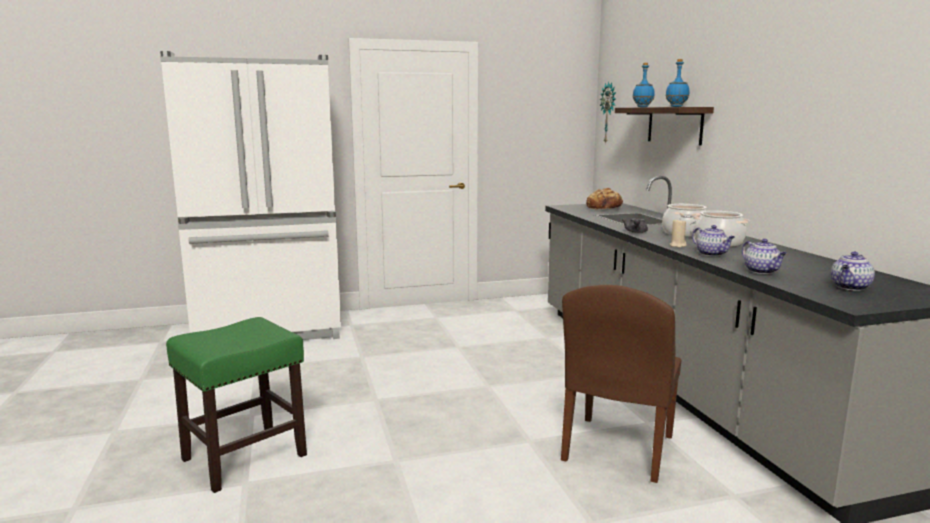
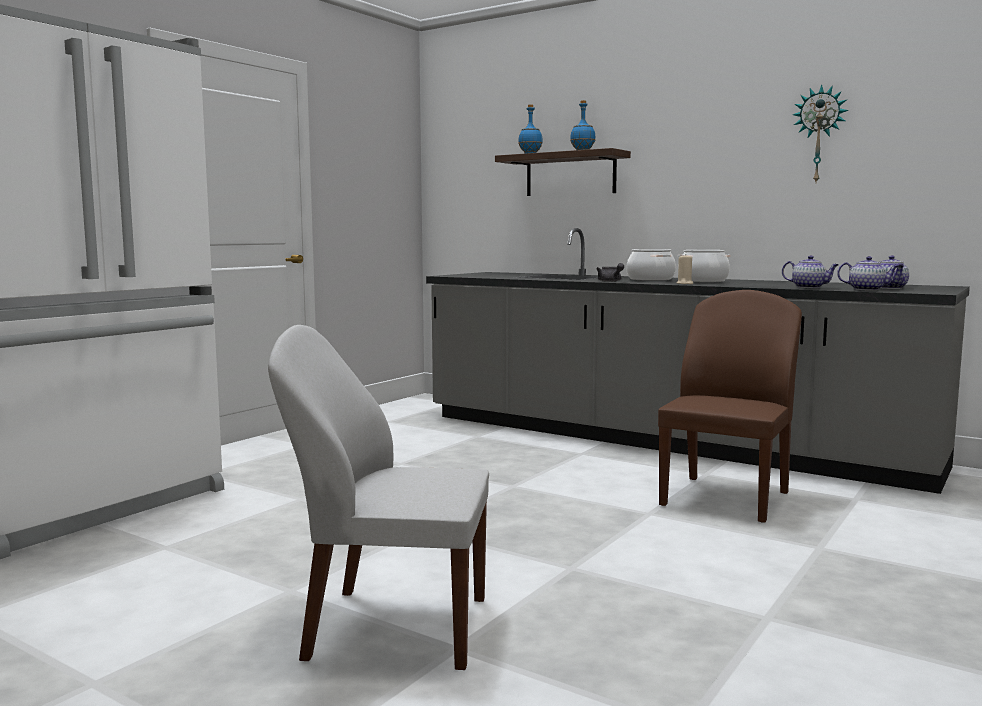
camera: 40 degrees left, 5 degrees down
(246, 456) = (392, 627): green stool -> white chair
(604, 208) = (495, 274): bread -> none
(609, 113) = (450, 168): wall clock -> wall clock (819, 135)
(616, 450) = (726, 498): brown chair -> brown chair turned 135 degrees counterclockwise
(712, 254) = (733, 284): teapot -> teapot (867, 289)

